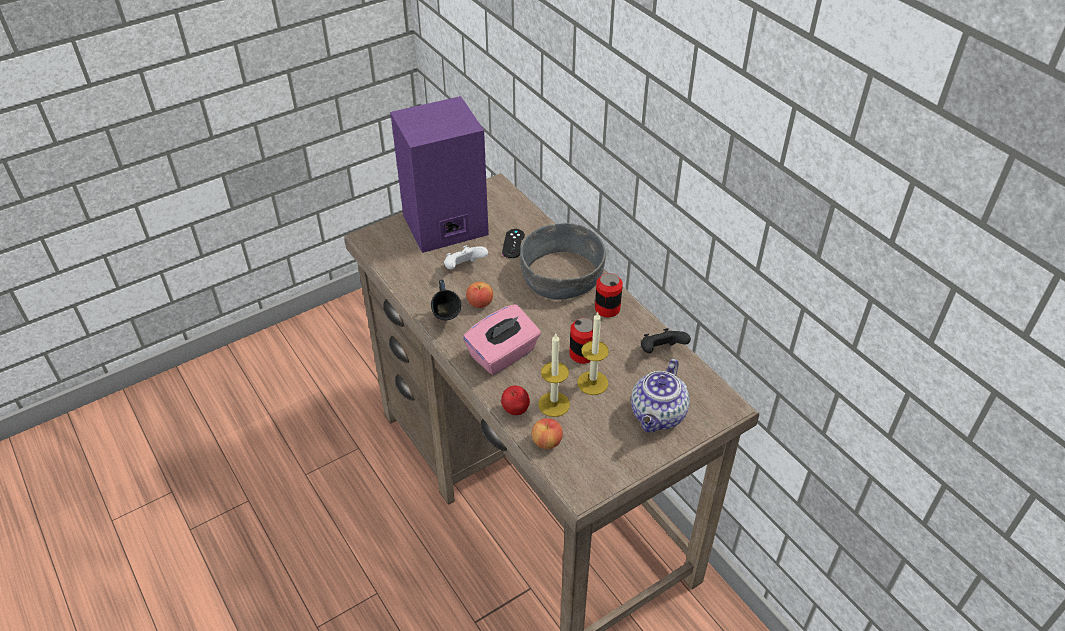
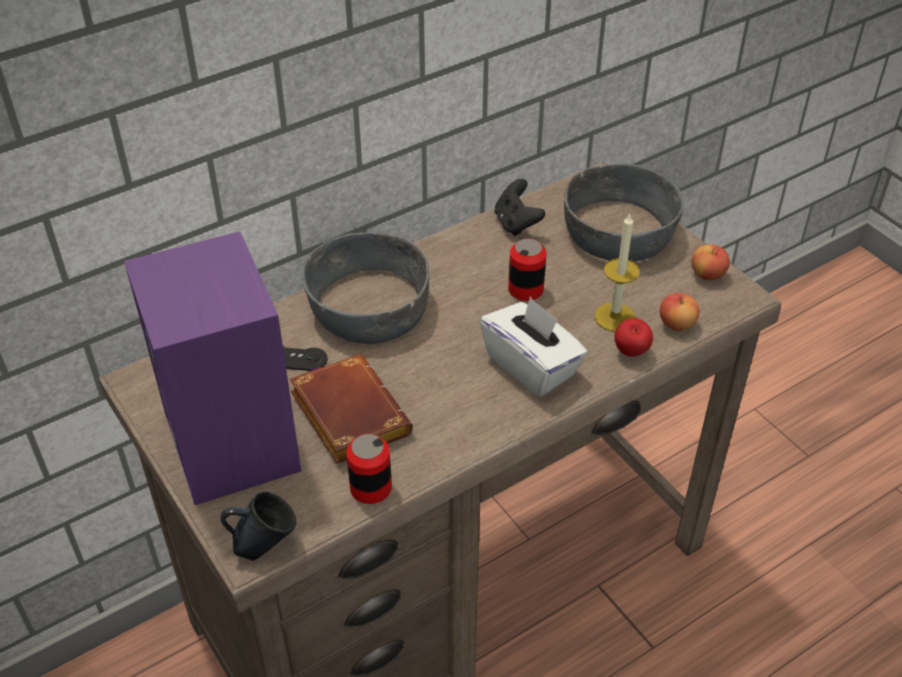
camera: 90 degrees left, 0 degrees up
(446, 320) = (464, 431): blue mug -> blue mug (264, 547)
(464, 268) = (345, 415): white game controller -> brown book
(480, 303) = (427, 393): apple -> apple (707, 274)
(503, 355) = (531, 366): pink tissue box -> white tissue box
(592, 383) = (574, 282): candle -> none
(607, 309) = (440, 265): can -> can (371, 488)
(658, 416) = (620, 232): teapot -> grey bowl

